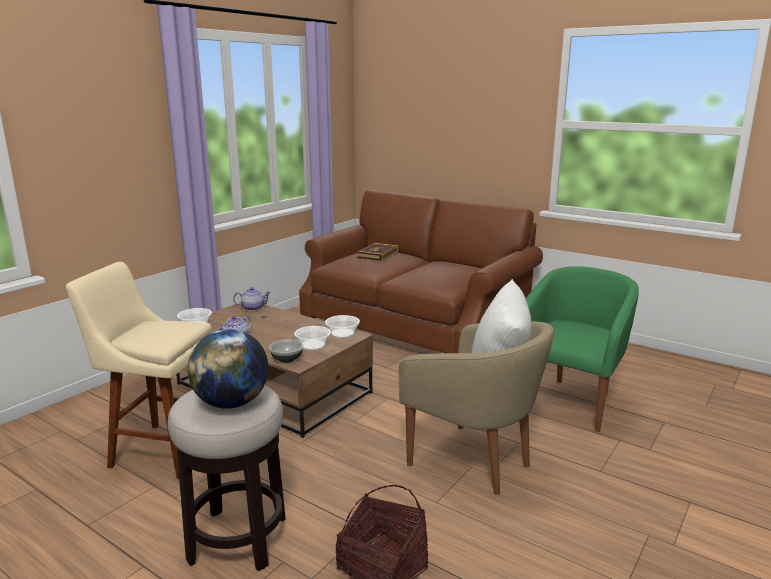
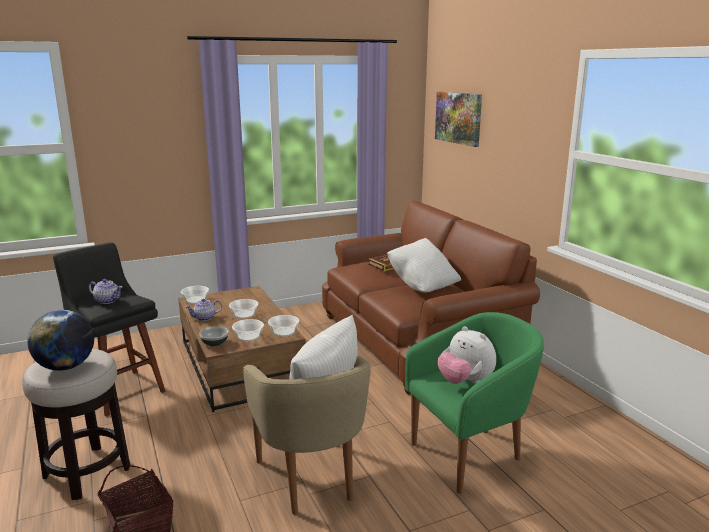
camera: 30 degrees right, 0 degrees up
(161, 449) = (119, 390): beige stool -> black stool
(253, 308) = (252, 294): teapot -> teapot (107, 301)
(274, 327) = (243, 314): none -> bowl
(407, 102) = (458, 118): none -> picture
(435, 266) = (422, 286): none -> white pillow
(569, 332) = (465, 382): none -> plush toy

